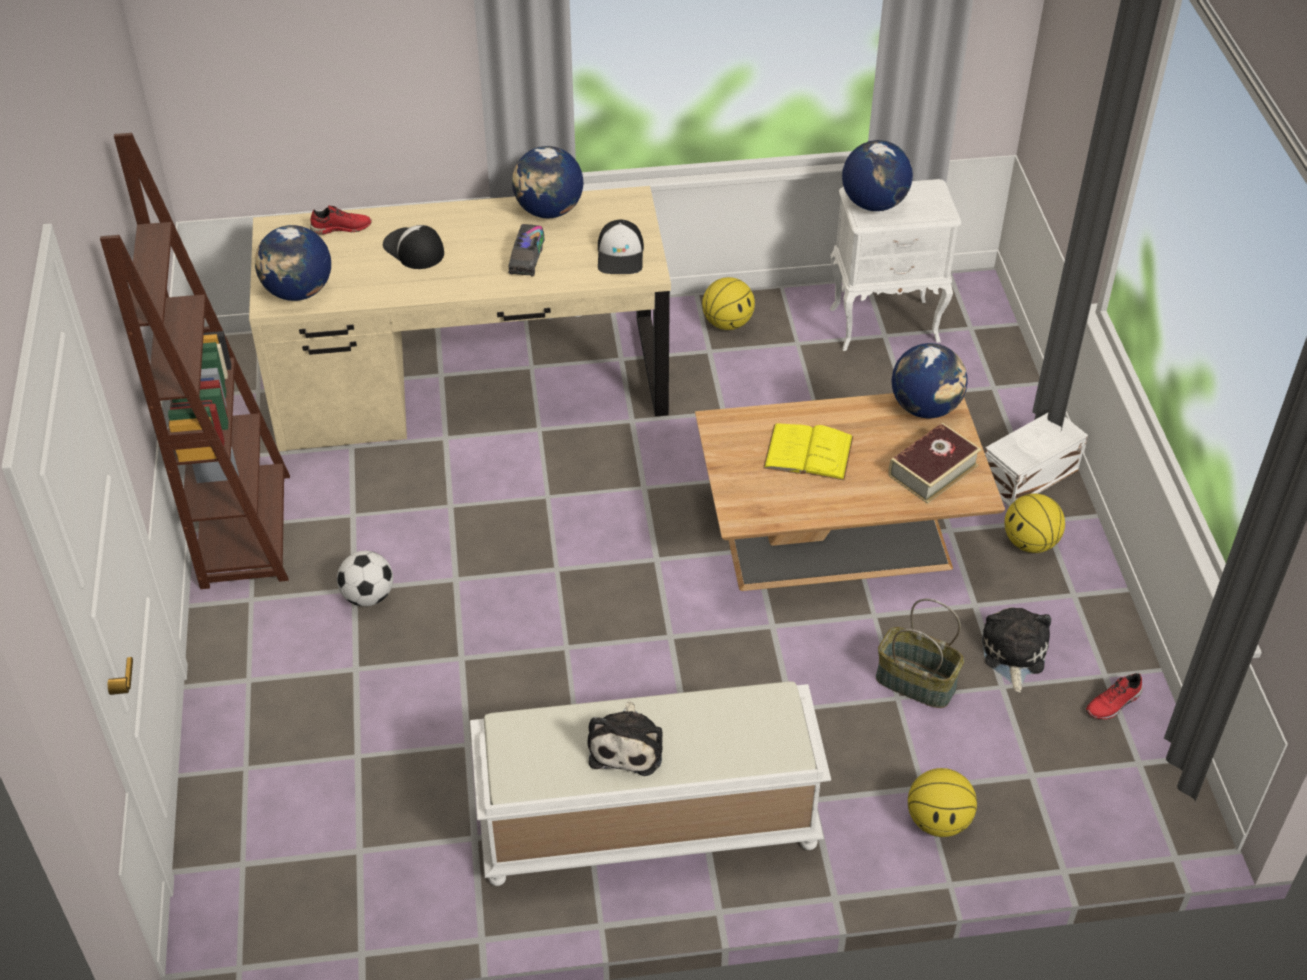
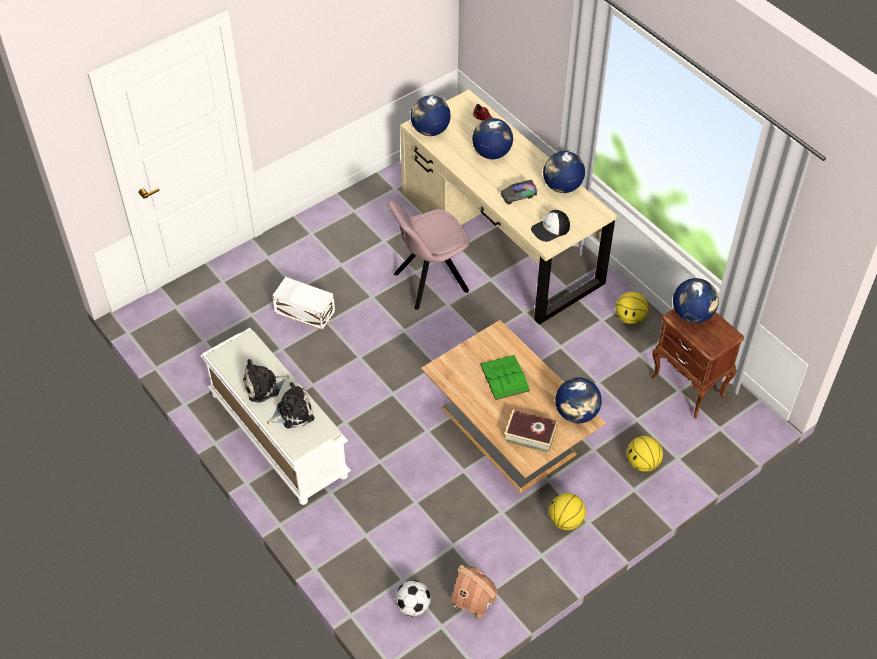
camera: 60 degrees right, 5 degrees up
(245, 530) = (348, 210): brown bookcase -> none
(368, 596) = (340, 271): football -> football (413, 606)
(413, 249) = (491, 153): cap -> globe
(485, 497) = (430, 282): none -> pink chair
(808, 452) = (504, 377): yellow book -> green book
(885, 325) = (688, 387): white nightstand -> brown nightstand
(914, 683) = (430, 506): basket -> none
(938, 821) = (349, 549): basketball -> basketball (642, 463)
(1013, 654) = (478, 542): plush toy -> plush toy (292, 412)
(1027, 474) = (618, 500): white storage box -> white storage box (304, 311)
(1114, 704) = (475, 601): red shoe -> toy house

